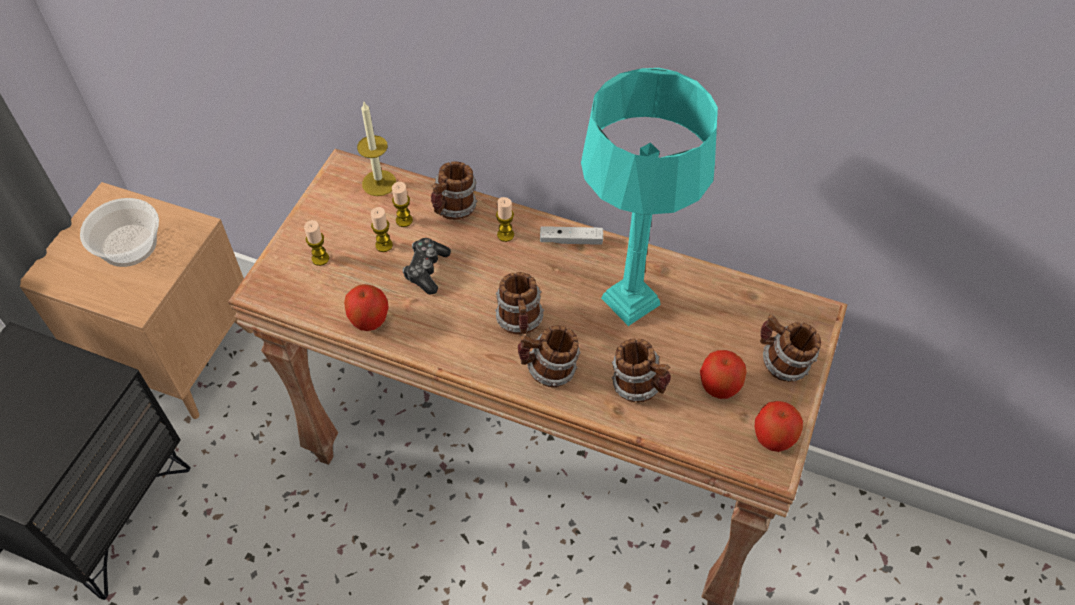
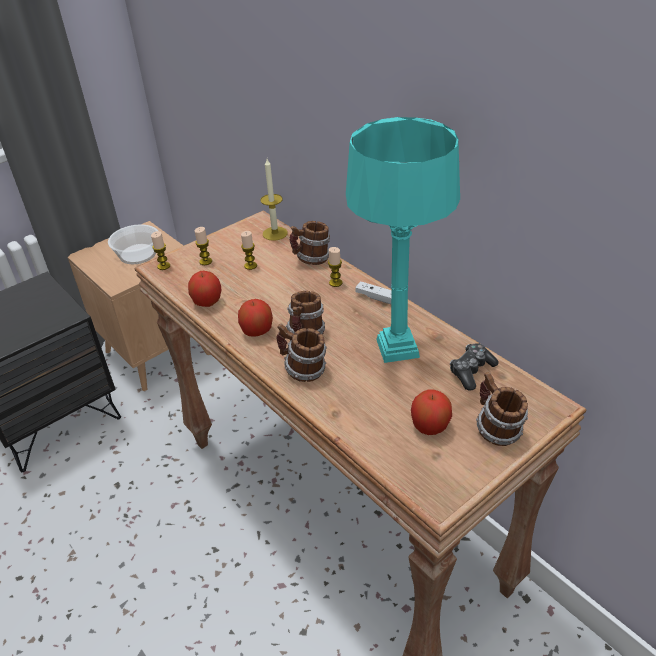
camera: 30 degrees right, 15 degrees down
(404, 220) = (274, 256): candle -> candle (163, 266)
(426, 270) = (266, 286): game controller -> game controller (471, 371)
(639, 386) = (364, 404): mug -> none
(773, 437) = (452, 480): apple -> apple (257, 331)

